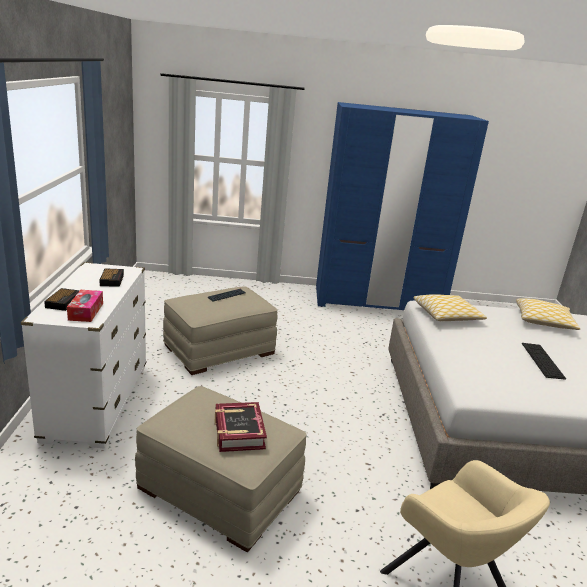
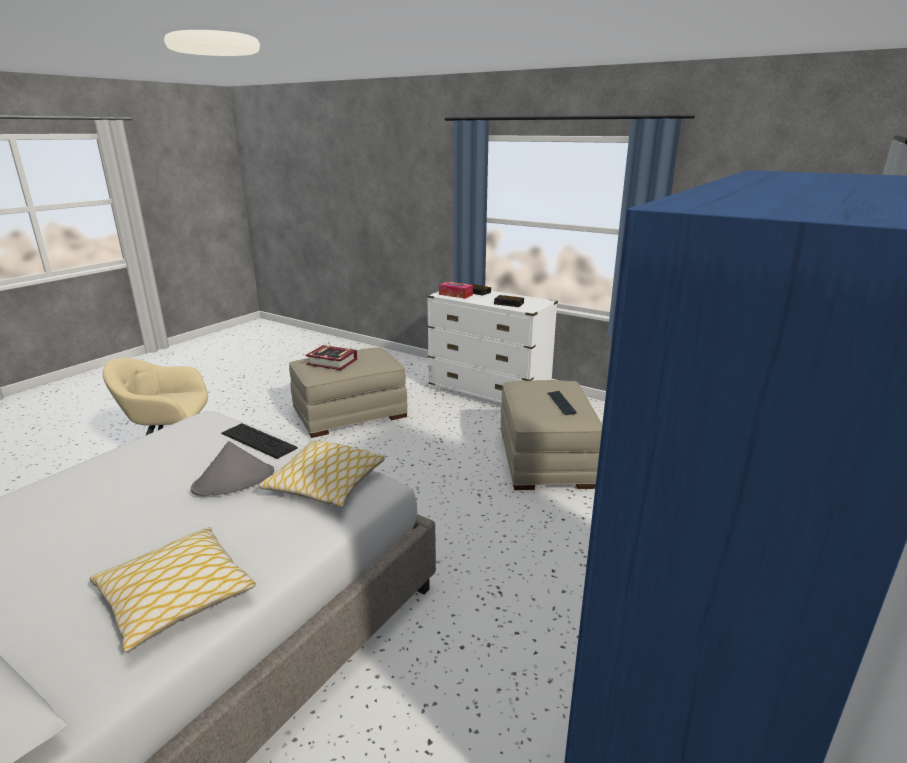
camera: 125 degrees right, 0 degrees up
(489, 340) = (234, 480): none -> grey hat
(542, 360) = (146, 495): keyboard -> keyboard (258, 440)

